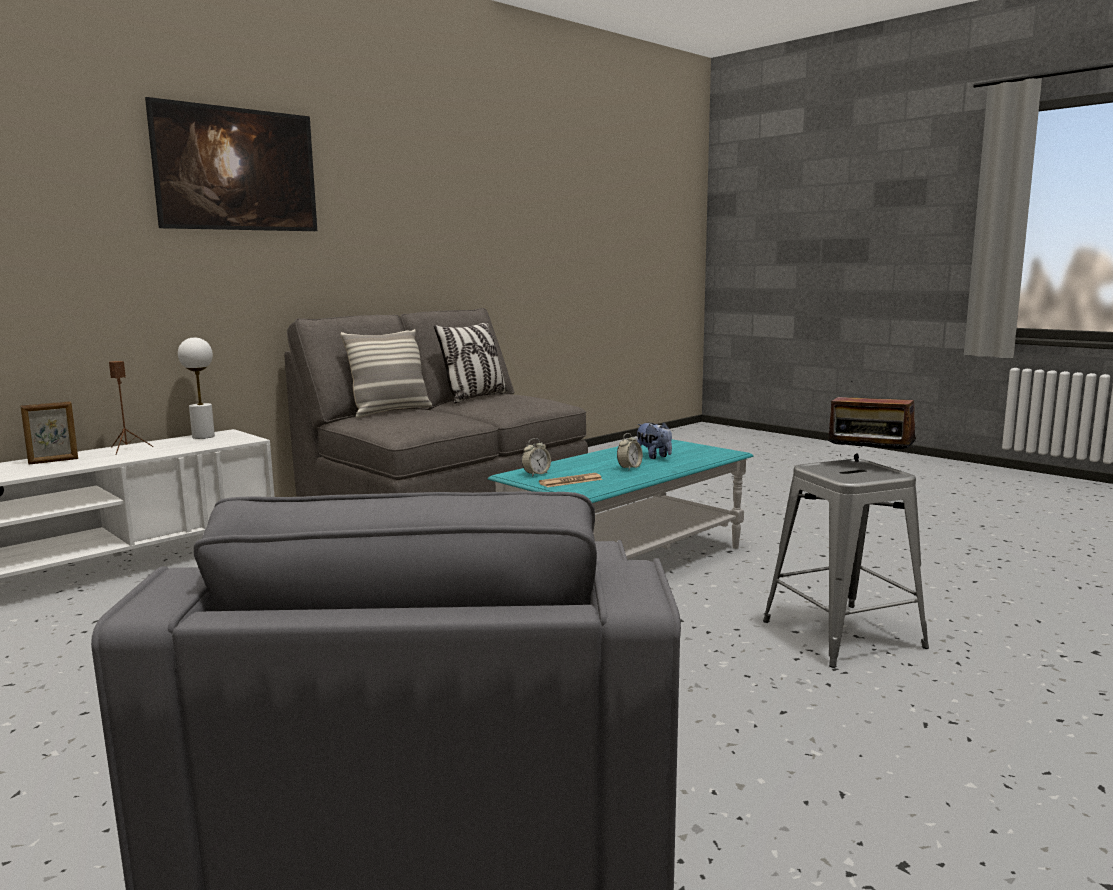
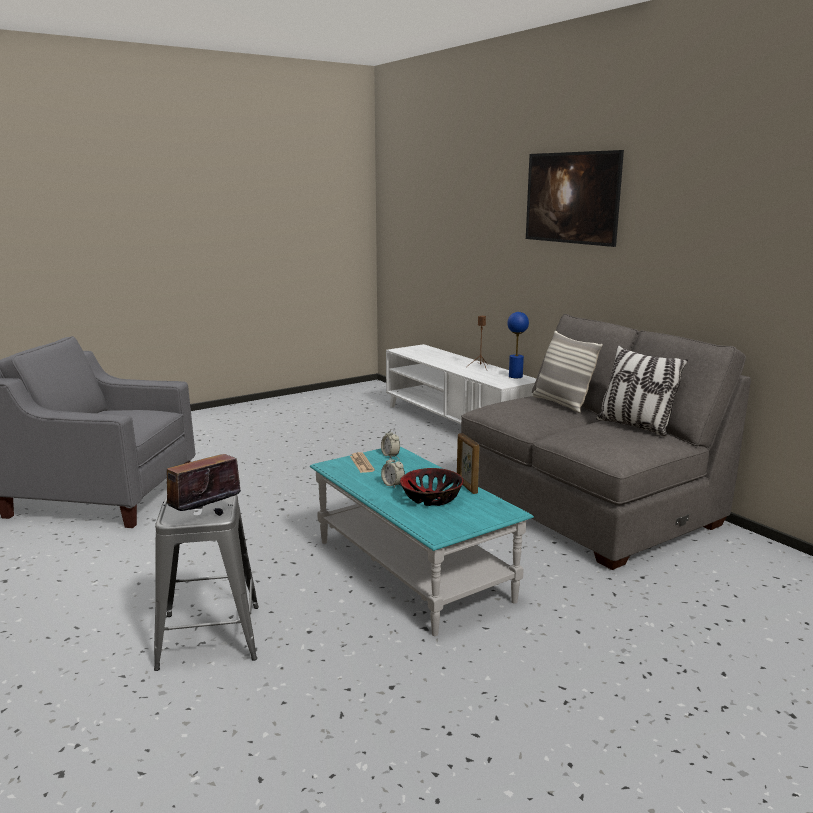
camera: 100 degrees right, 5 degrees up
(53, 461) = (453, 360): picture frame -> picture frame (466, 487)
(203, 436) = (515, 376): white table lamp -> blue table lamp
(653, 457) = (431, 498): plush toy -> bowl

